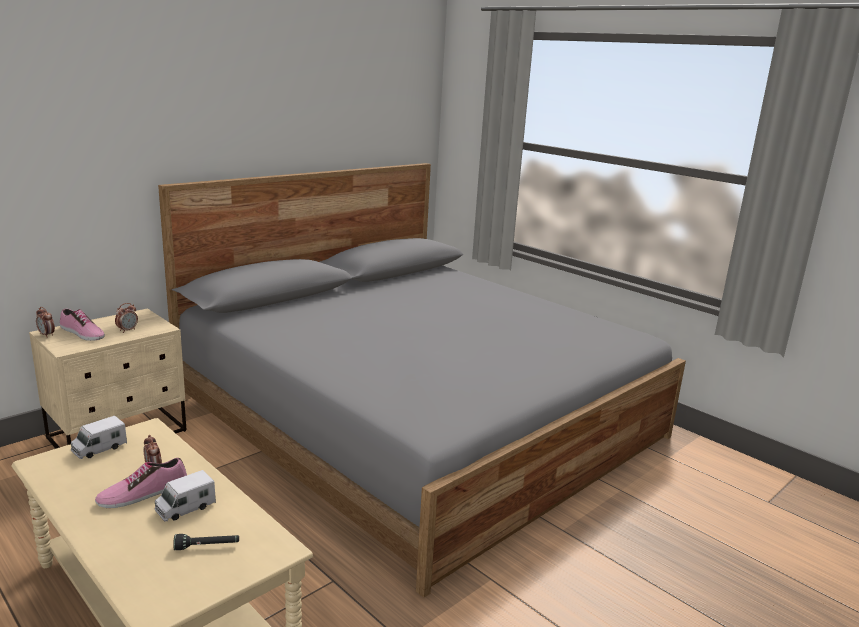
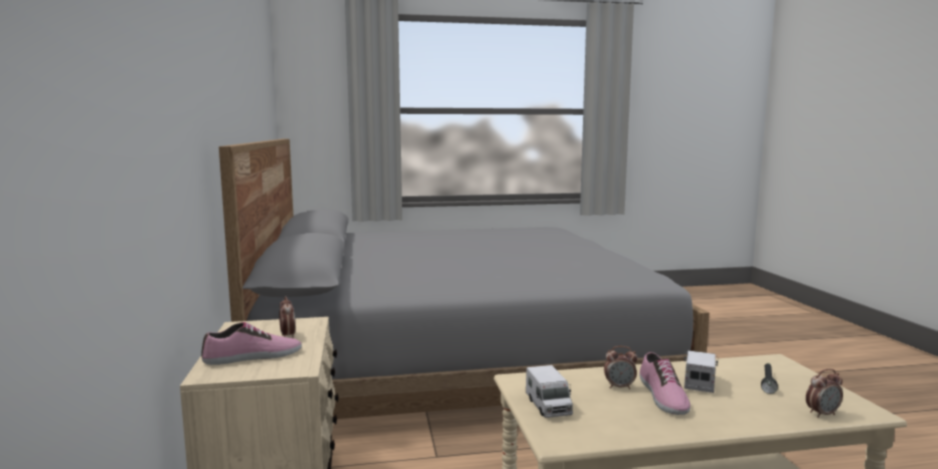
camera: 55 degrees left, 10 degrees down
(47, 335) = (219, 375): alarm clock -> alarm clock (822, 414)
(185, 508) = (699, 382): toy truck -> toy truck turned 150 degrees counterclockwise

